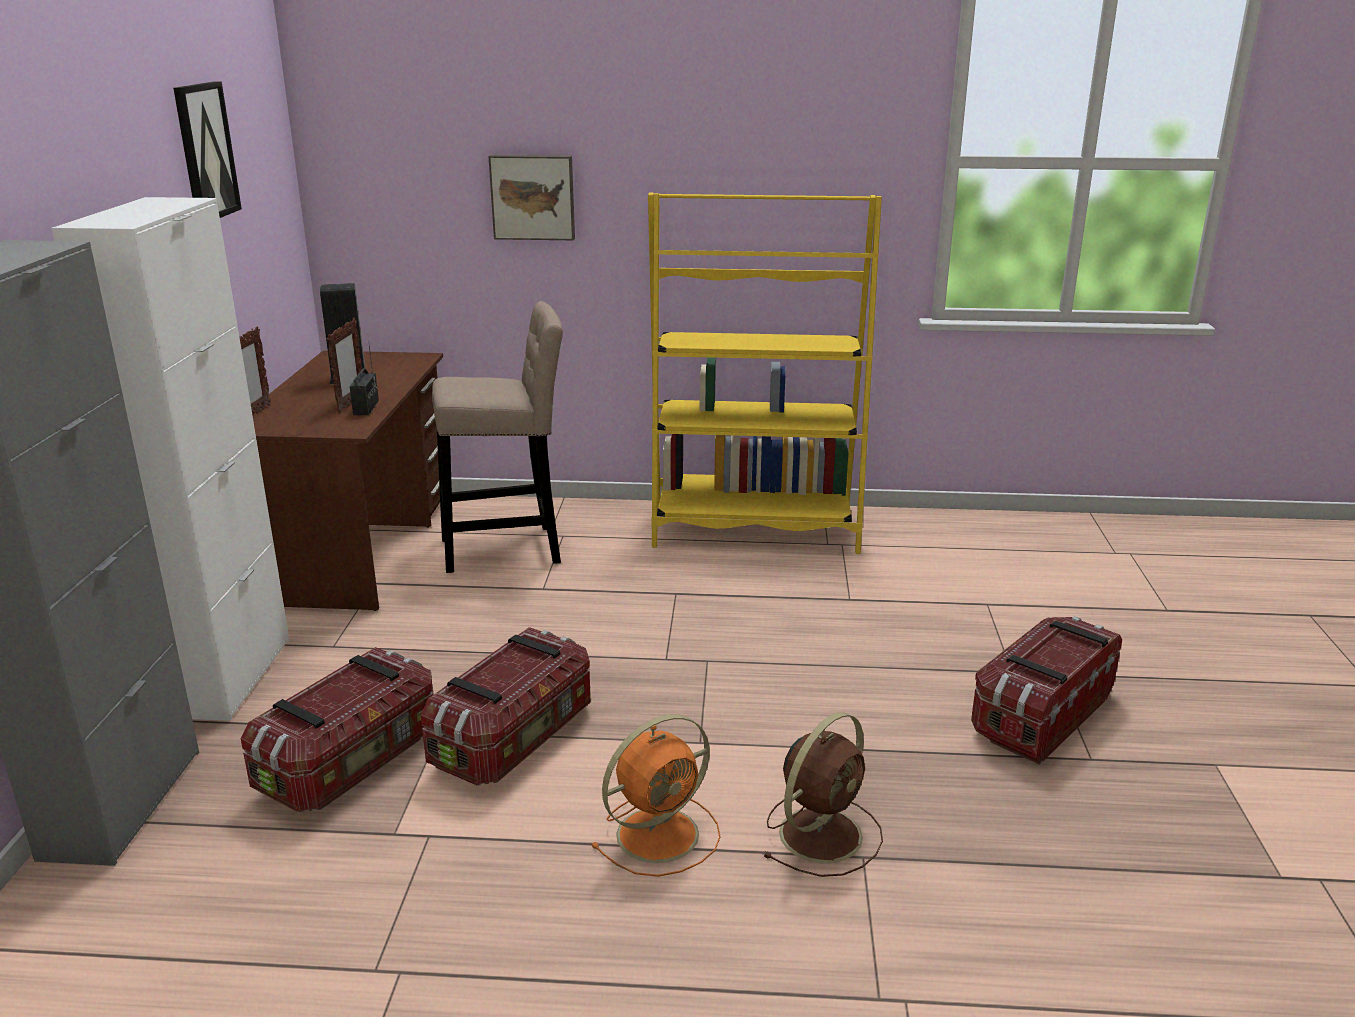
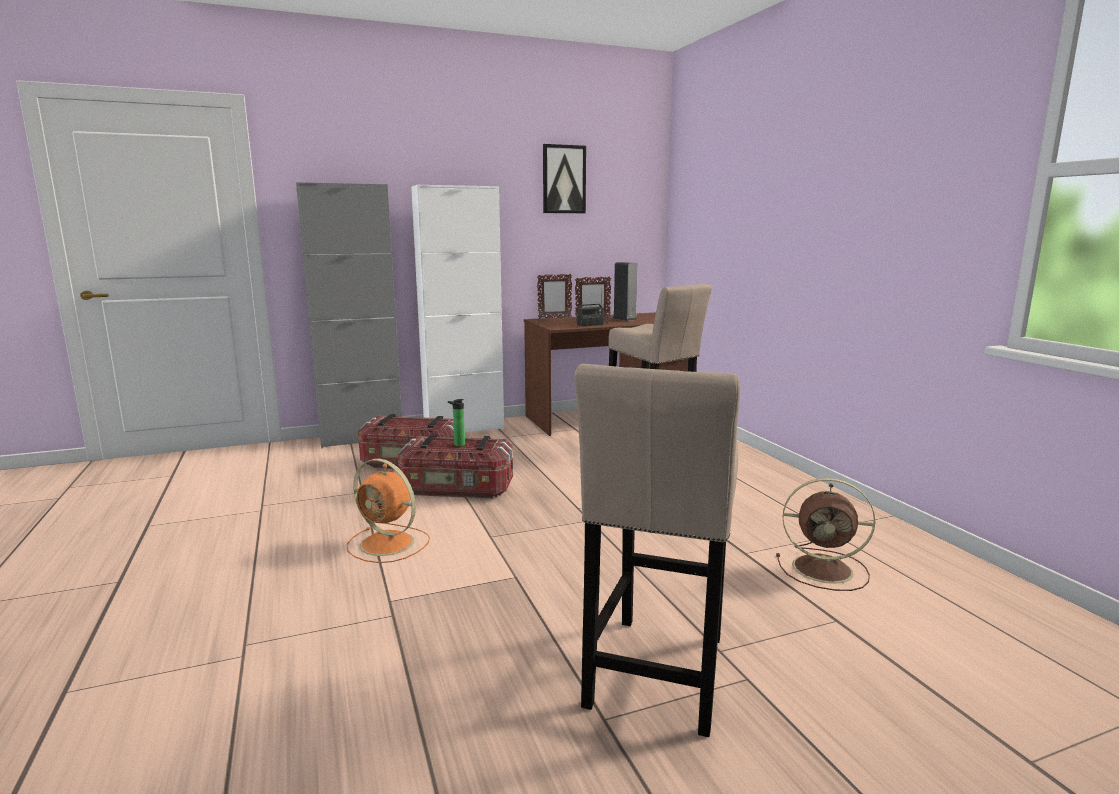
camera: 65 degrees right, 10 degrees down
(506, 671) = (457, 445): none -> bottle
(533, 197) = (748, 219): picture -> none
(753, 528) = (800, 499): yellow bookcase -> none
(823, 833) = (413, 595): brown fan -> brown fan (825, 569)
(1041, 716) = (655, 678): storage box -> beige stool

